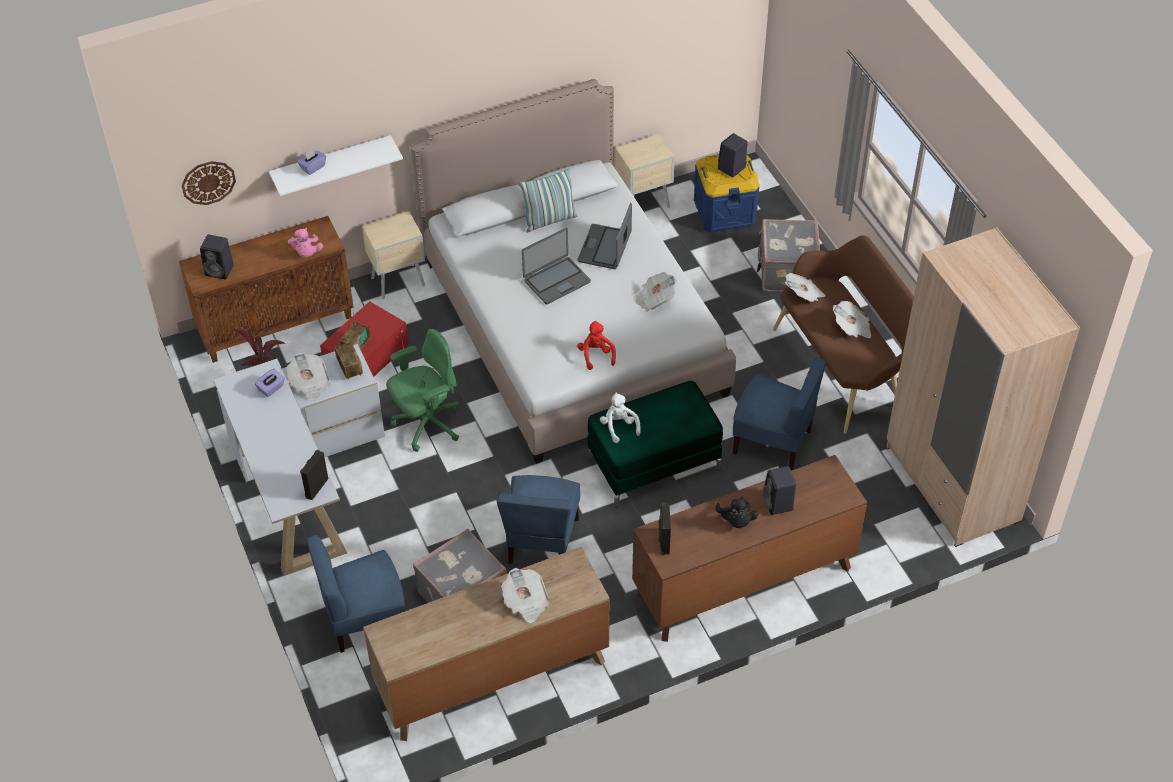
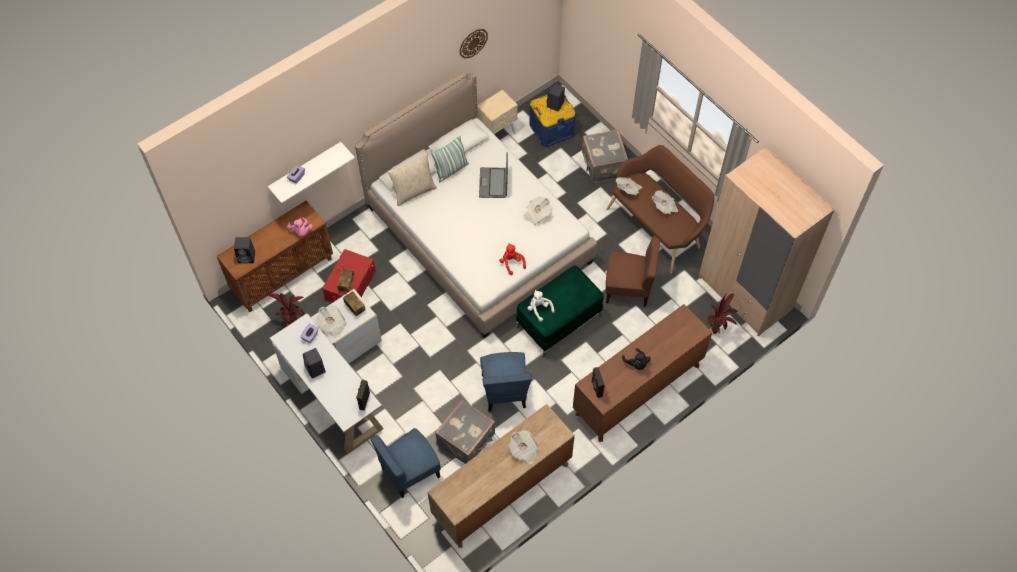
camera: 15 degrees left, 10 degrees up
(208, 182) = (230, 204): wall clock -> wall clock (473, 43)
(399, 282) = (355, 226): beige nightstand -> none
(427, 424) = (406, 325): green office chair -> none
(486, 237) = (413, 191): none -> beige pillow
(556, 280) = (469, 214): laptop -> none
(772, 441) = (628, 288): blue chair -> brown chair
(778, 504) = (659, 346): black speaker -> black speaker (316, 369)
(891, 527) = (716, 332): none -> potted plant

